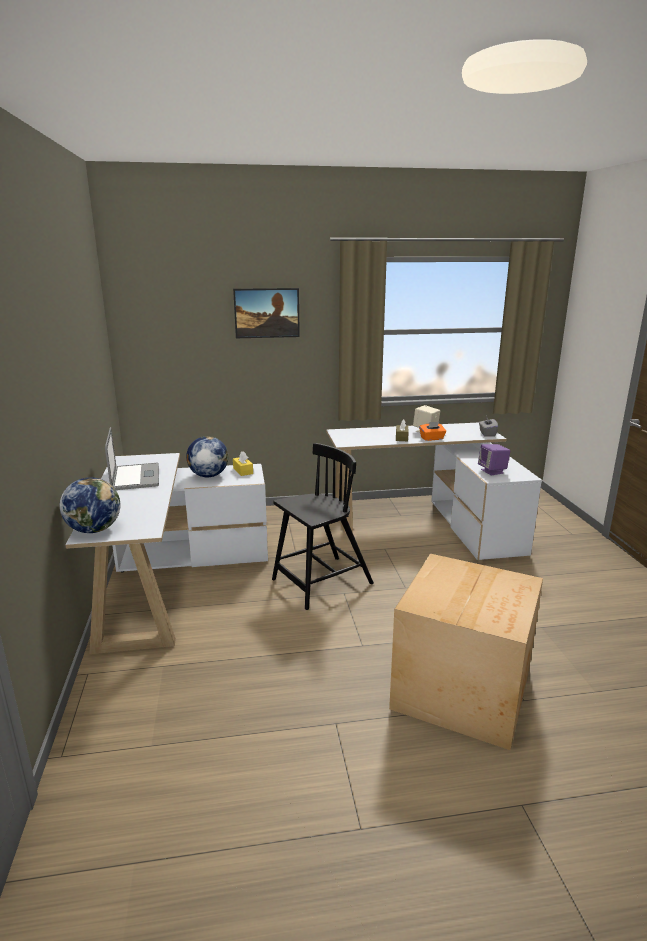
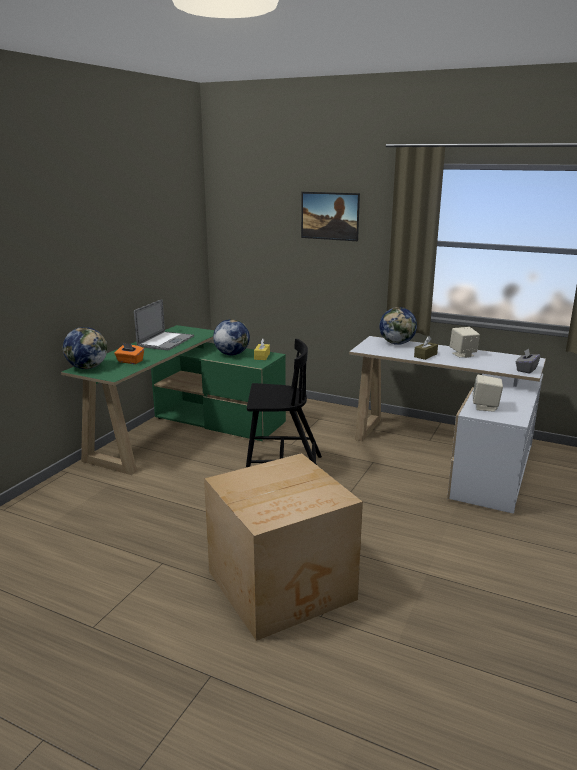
camera: 35 degrees right, 0 degrees up
(171, 579) = (182, 432): white desk -> green desk
(361, 432) = (397, 343): none -> globe
(432, 438) = (454, 362): orange tissue box -> orange tissue box (130, 361)
(492, 471) = (485, 407): purple speaker -> beige speaker

